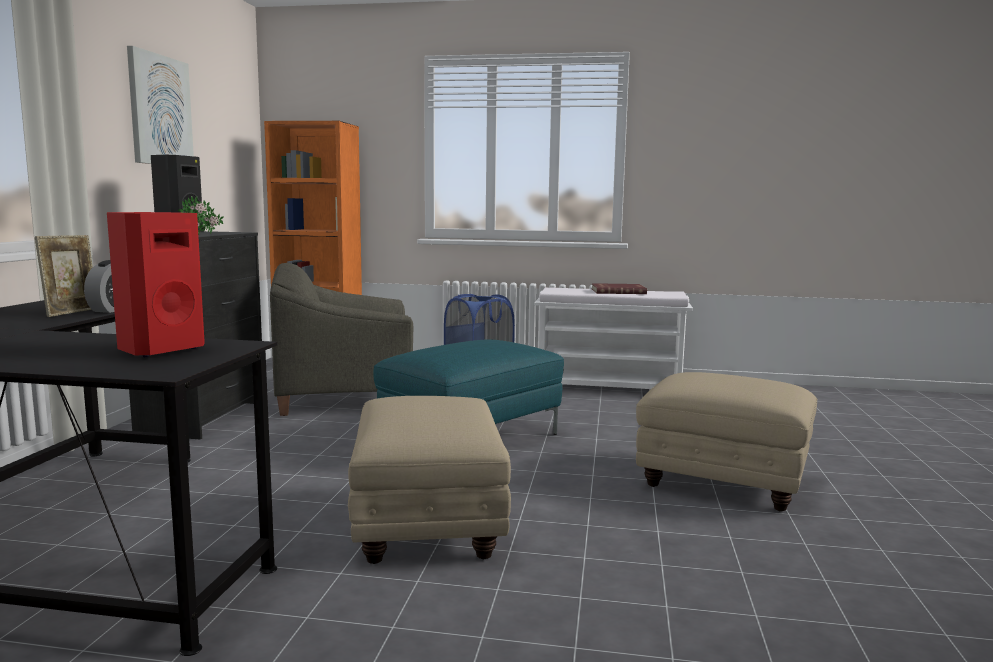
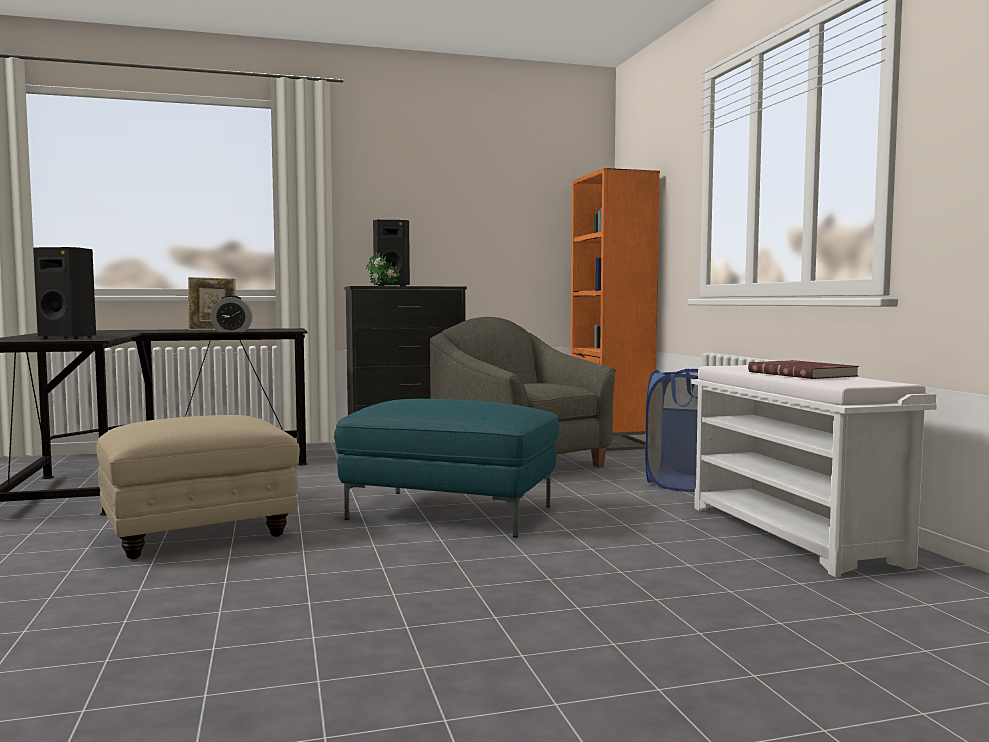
camera: 65 degrees right, 5 degrees down
(159, 350) = (69, 338): red speaker -> black speaker
(160, 110) = (446, 185): picture -> none
(724, 483) = (416, 633): beige ottoman -> none

